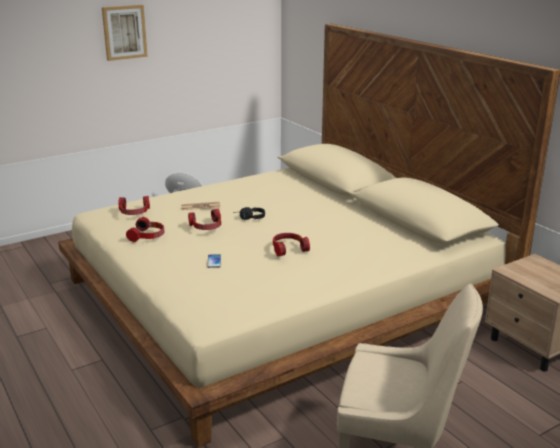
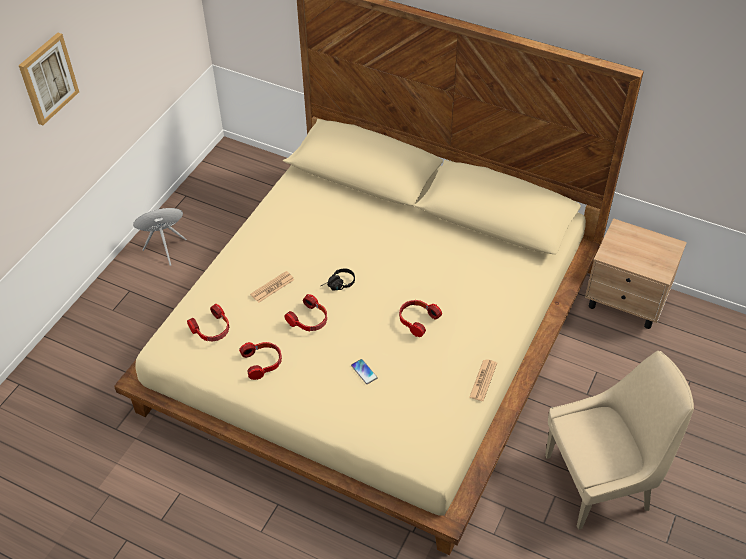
camera: 30 degrees left, 25 degrees up
(306, 295) = (483, 380): none -> newspaper

